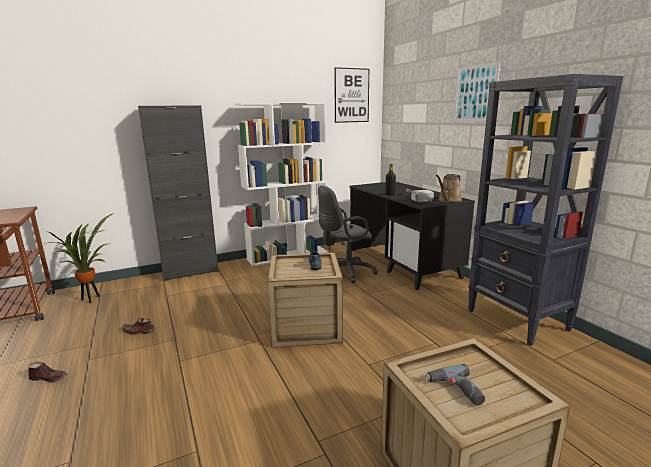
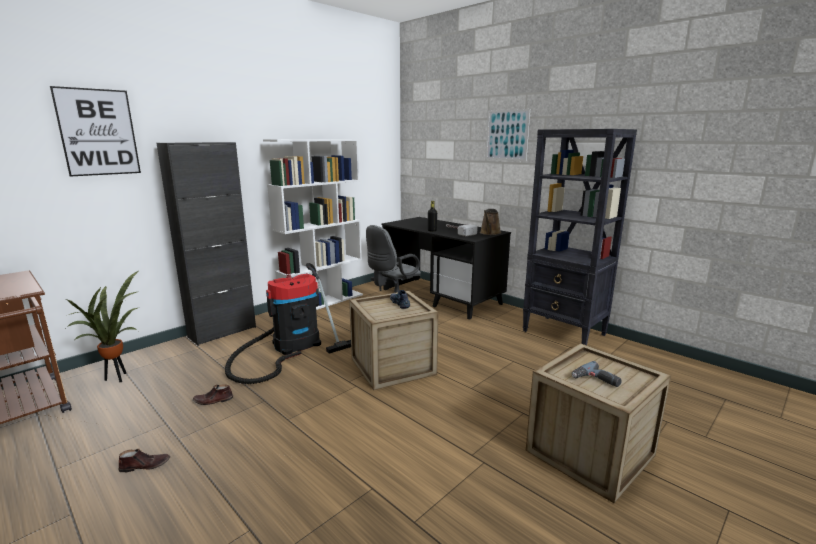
camera: 20 degrees left, 0 degrees up
(233, 293) = (292, 346): none -> vacuum cleaner
(351, 95) = (373, 130): picture -> picture (98, 132)

